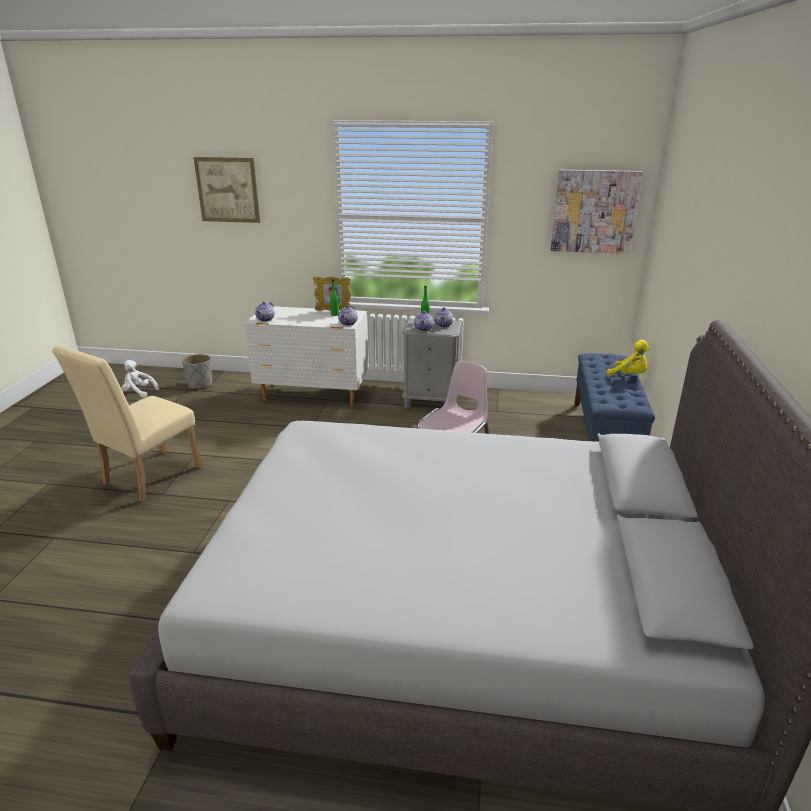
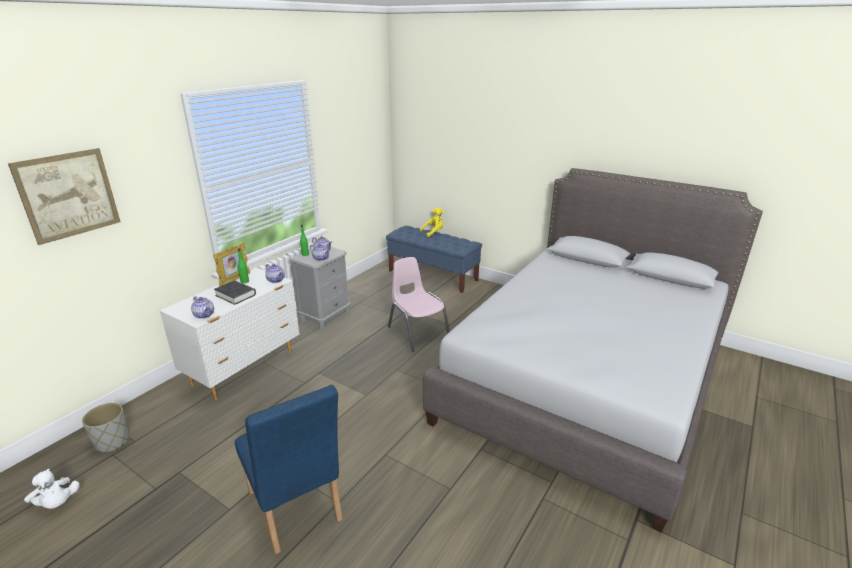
camera: 65 degrees left, 0 degrees up
(139, 392) = (57, 503): white plush toy -> white plush toy turned 90 degrees counterclockwise
(146, 478) = (296, 512): beige chair -> blue chair
(307, 318) = (235, 295): none -> black book
(594, 211) = (366, 136): picture -> none

